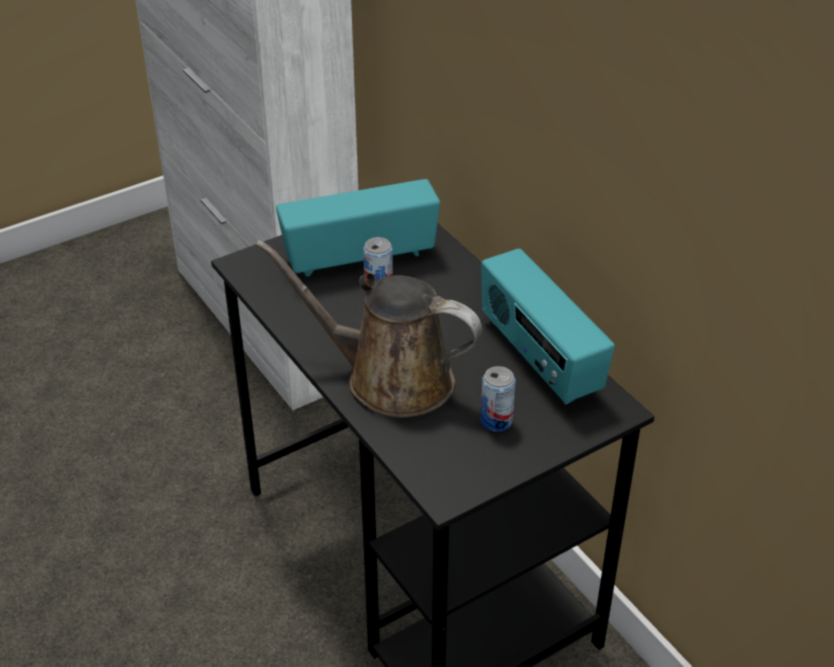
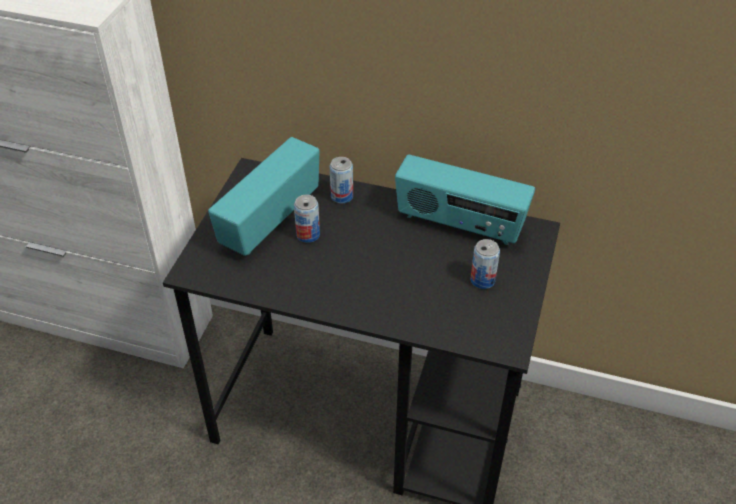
camera: 40 degrees left, 5 degrees up
(389, 378) = (388, 293): brown watering can -> none
(452, 271) = (342, 196): none -> can

